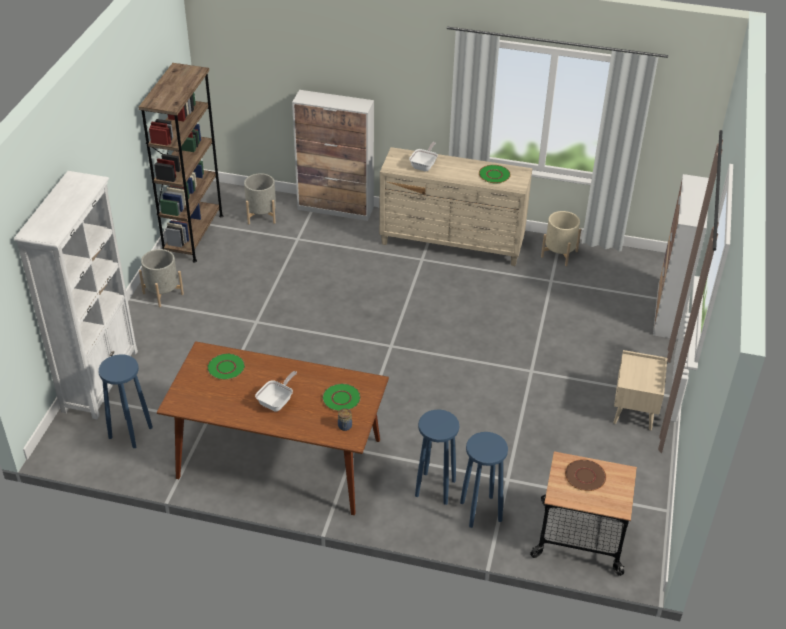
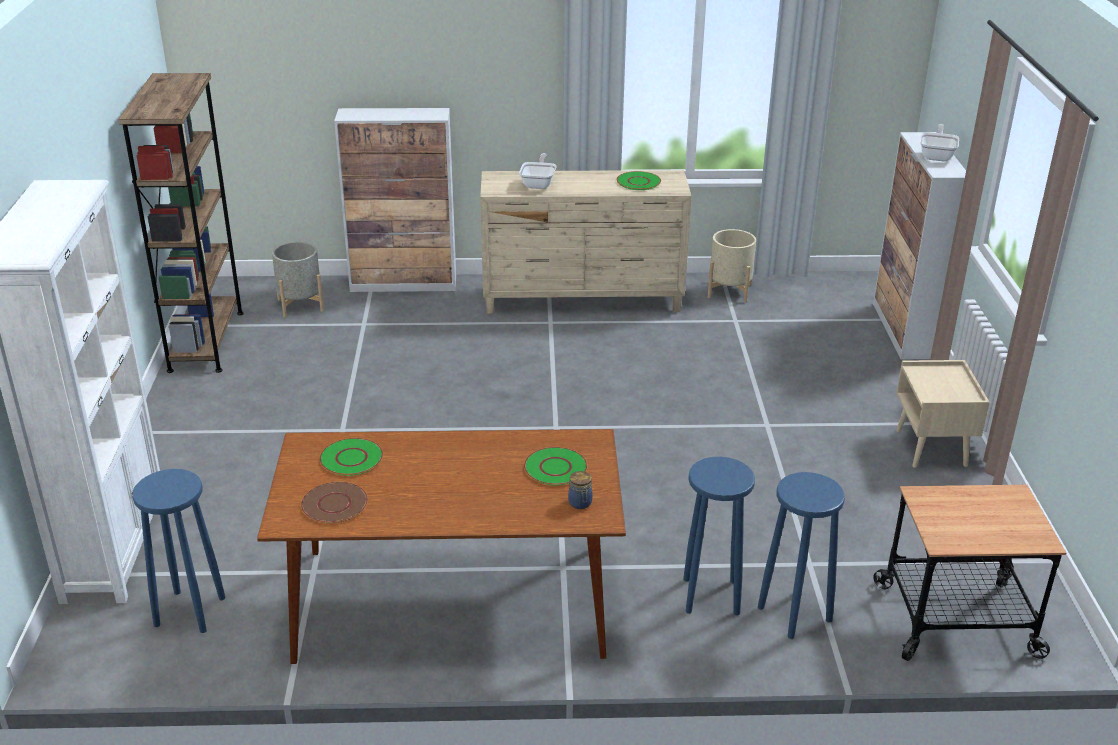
camera: 15 degrees left, 10 degrees down
(163, 293) = (183, 417): grey planter -> none
(277, 401) = (456, 489): frying pan -> frying pan (937, 155)
(585, 476) = (964, 509): brown plate -> brown plate (334, 504)

